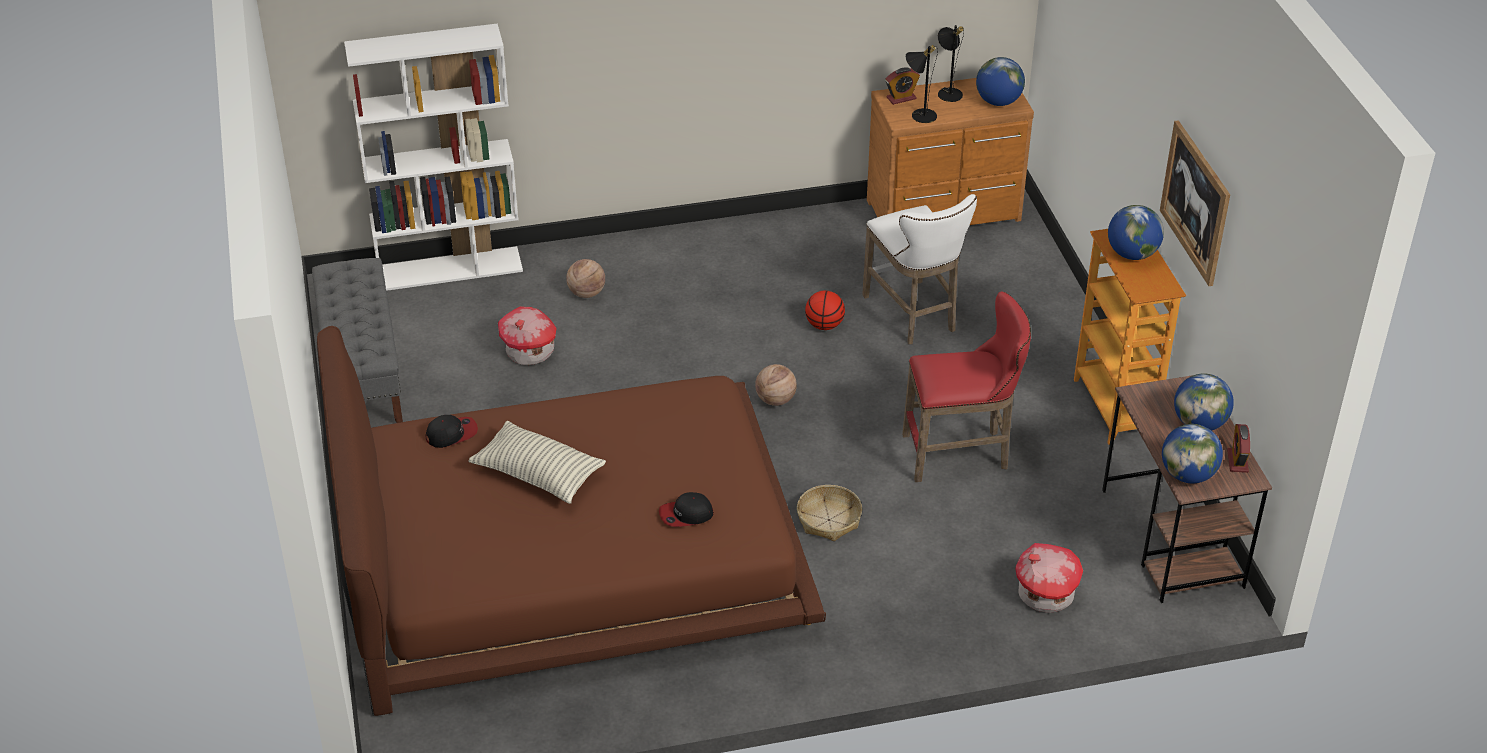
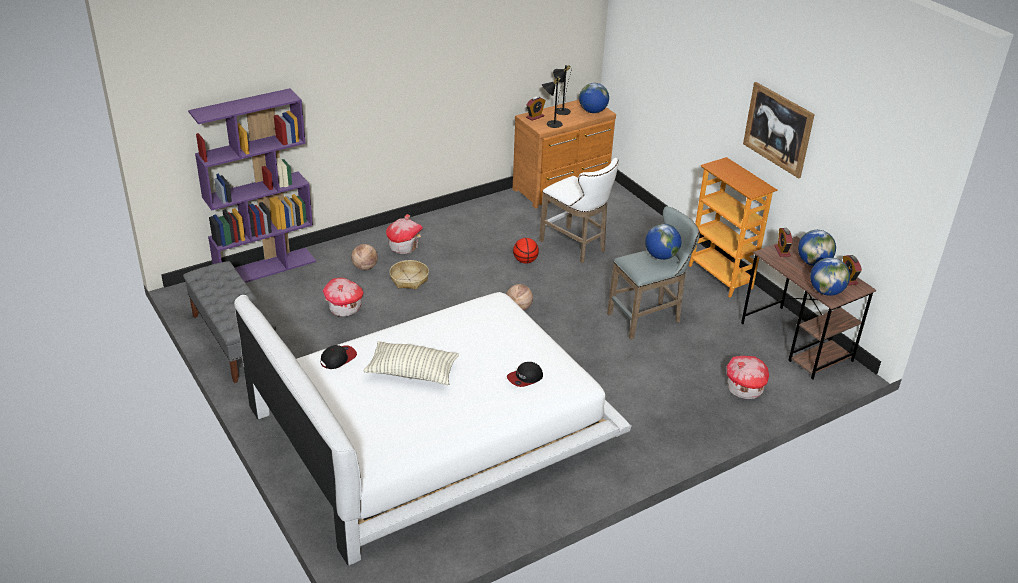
camera: 20 degrees left, 5 degrees down
(450, 269) = (266, 268): white bookcase -> purple bookcase
(569, 554) = (433, 427): brown bed -> white bed
(658, 269) = (404, 246): none -> toy house
(829, 520) = (590, 372): basket -> basket (409, 279)
(961, 454) = (648, 318): red stool -> grey stool
(1132, 254) = (732, 173): globe -> globe (661, 256)
(1162, 395) = (782, 251): none -> alarm clock

